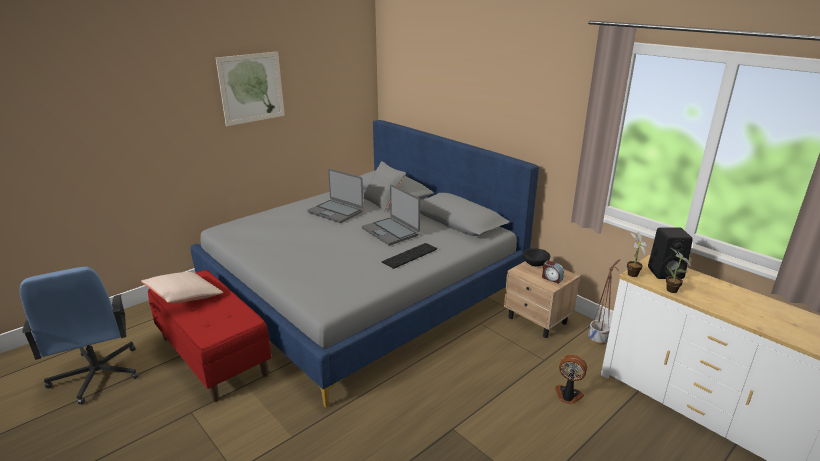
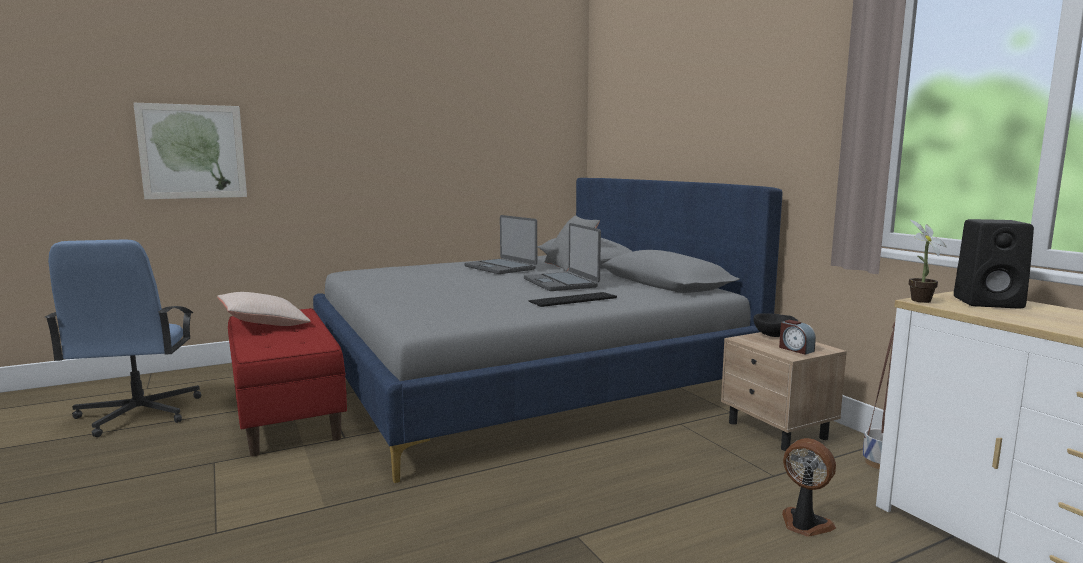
camera: 15 degrees right, 15 degrees down
(251, 88) = (418, 112): picture -> picture (192, 151)
(672, 291) = (997, 316): potted plant -> none

